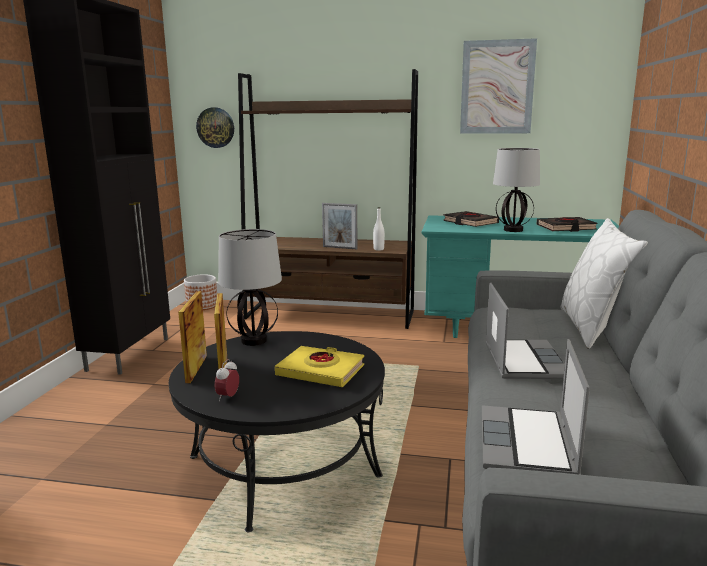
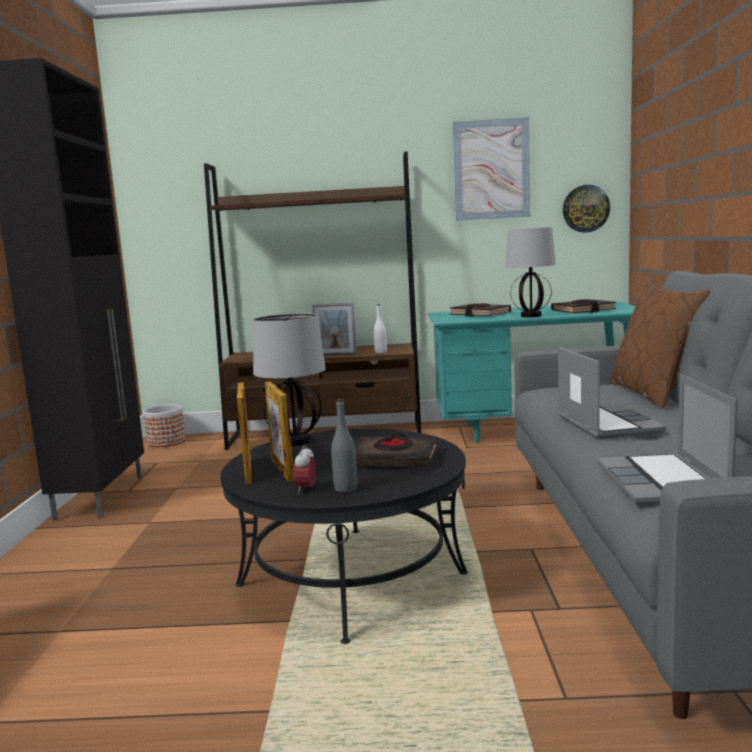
camera: 10 degrees left, 5 degrees down
(215, 127) = (173, 229): wall clock -> wall clock (585, 208)
(260, 401) = (345, 489): none -> grey bottle
(321, 371) = (393, 458): yellow book -> black book
(593, 327) = (653, 394): white pillow -> brown pillow

